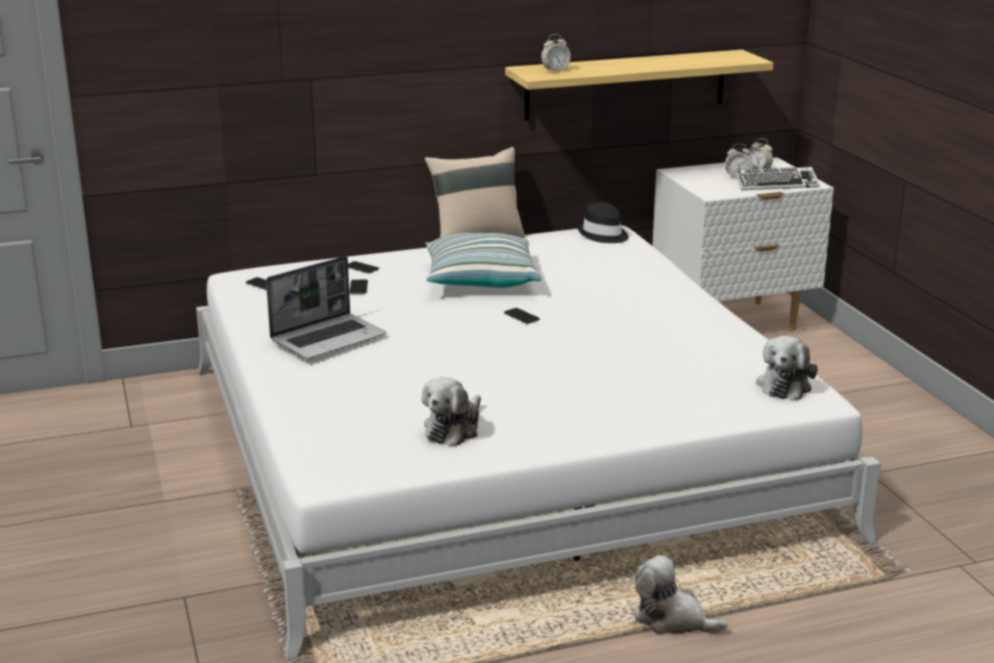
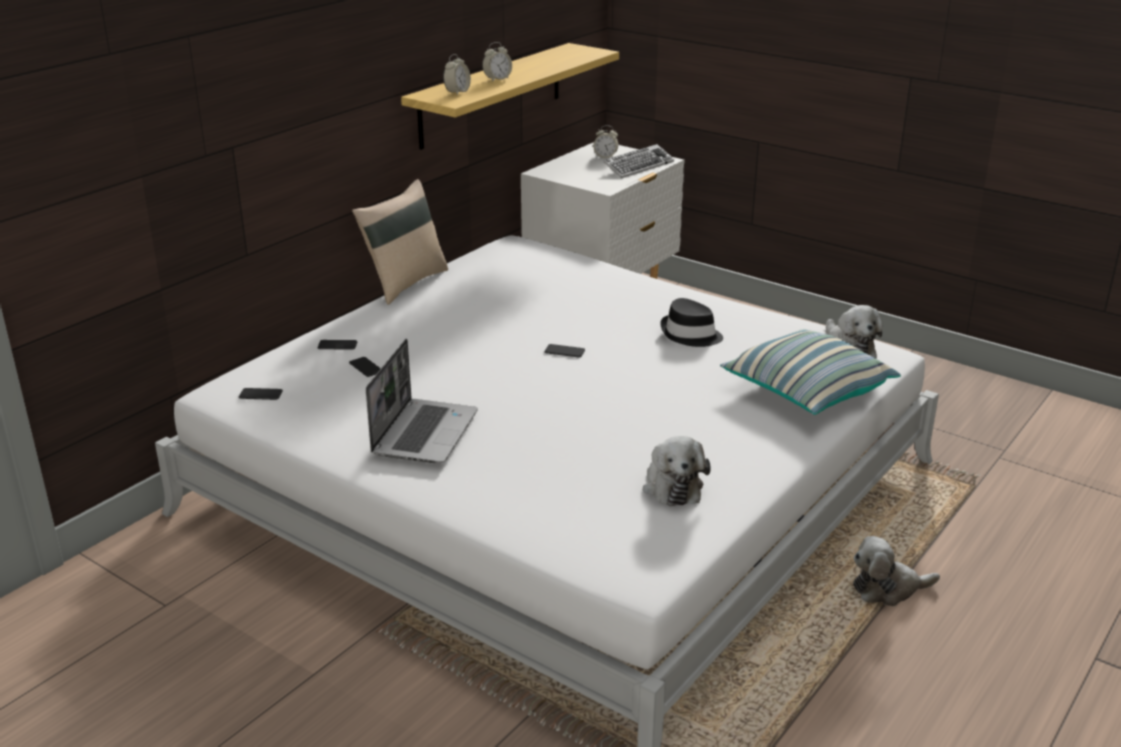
camera: 35 degrees left, 5 degrees up
(480, 280) = (474, 326): pillow -> pillow (806, 392)
(603, 234) = (515, 248): black hat -> black hat (690, 335)
(737, 177) = (598, 166): alarm clock -> alarm clock (497, 79)

